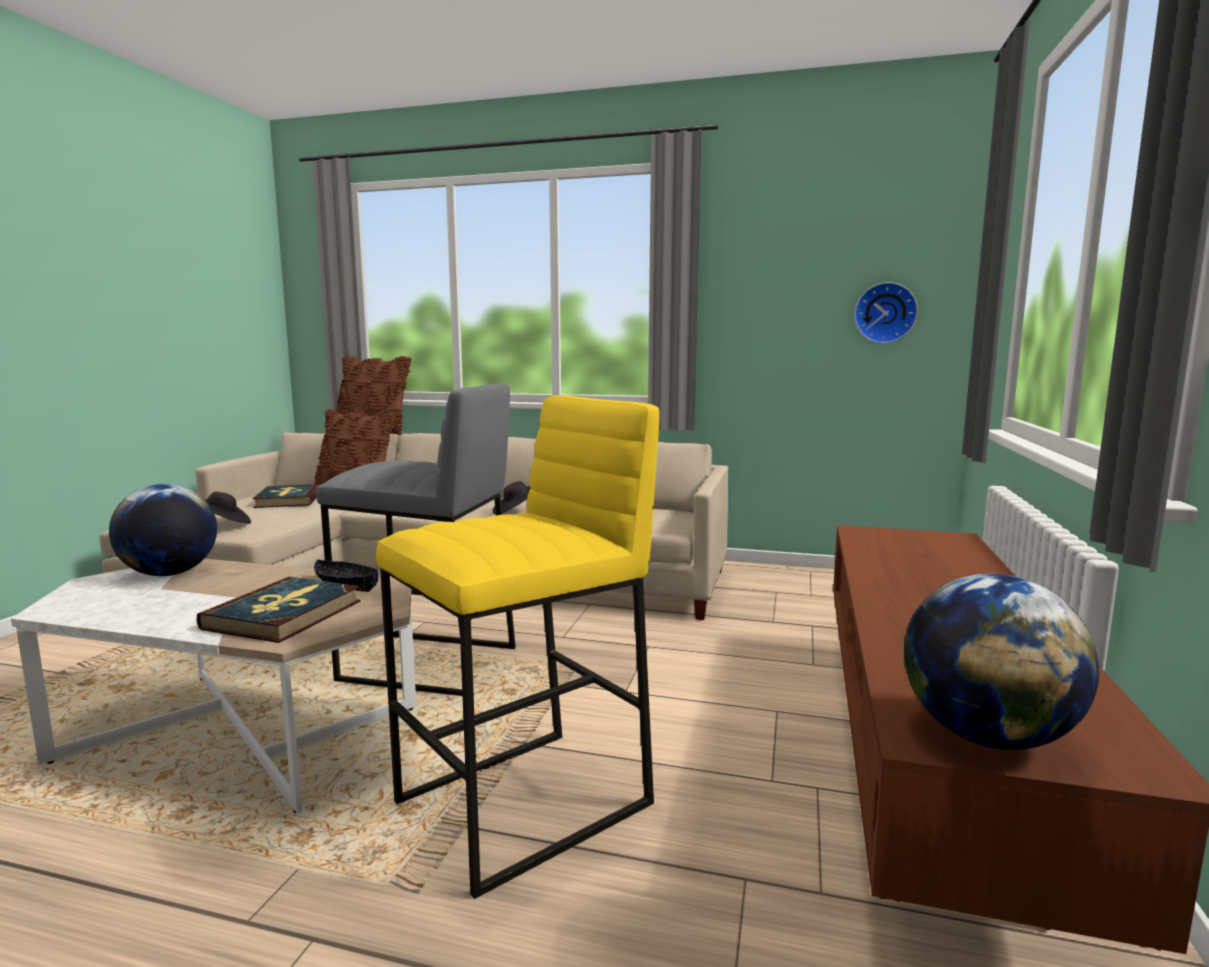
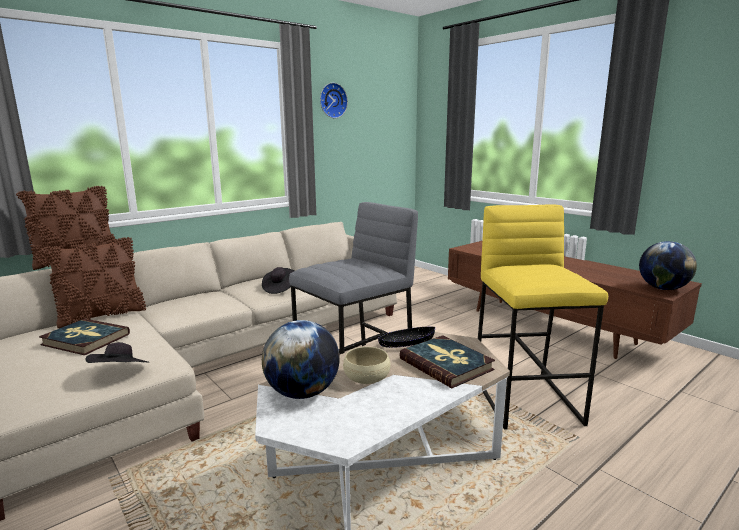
camera: 55 degrees left, 5 degrees up
(222, 588) = (366, 377): none -> beige bowl
(885, 313) = (385, 141): wall clock -> wall clock (332, 100)

